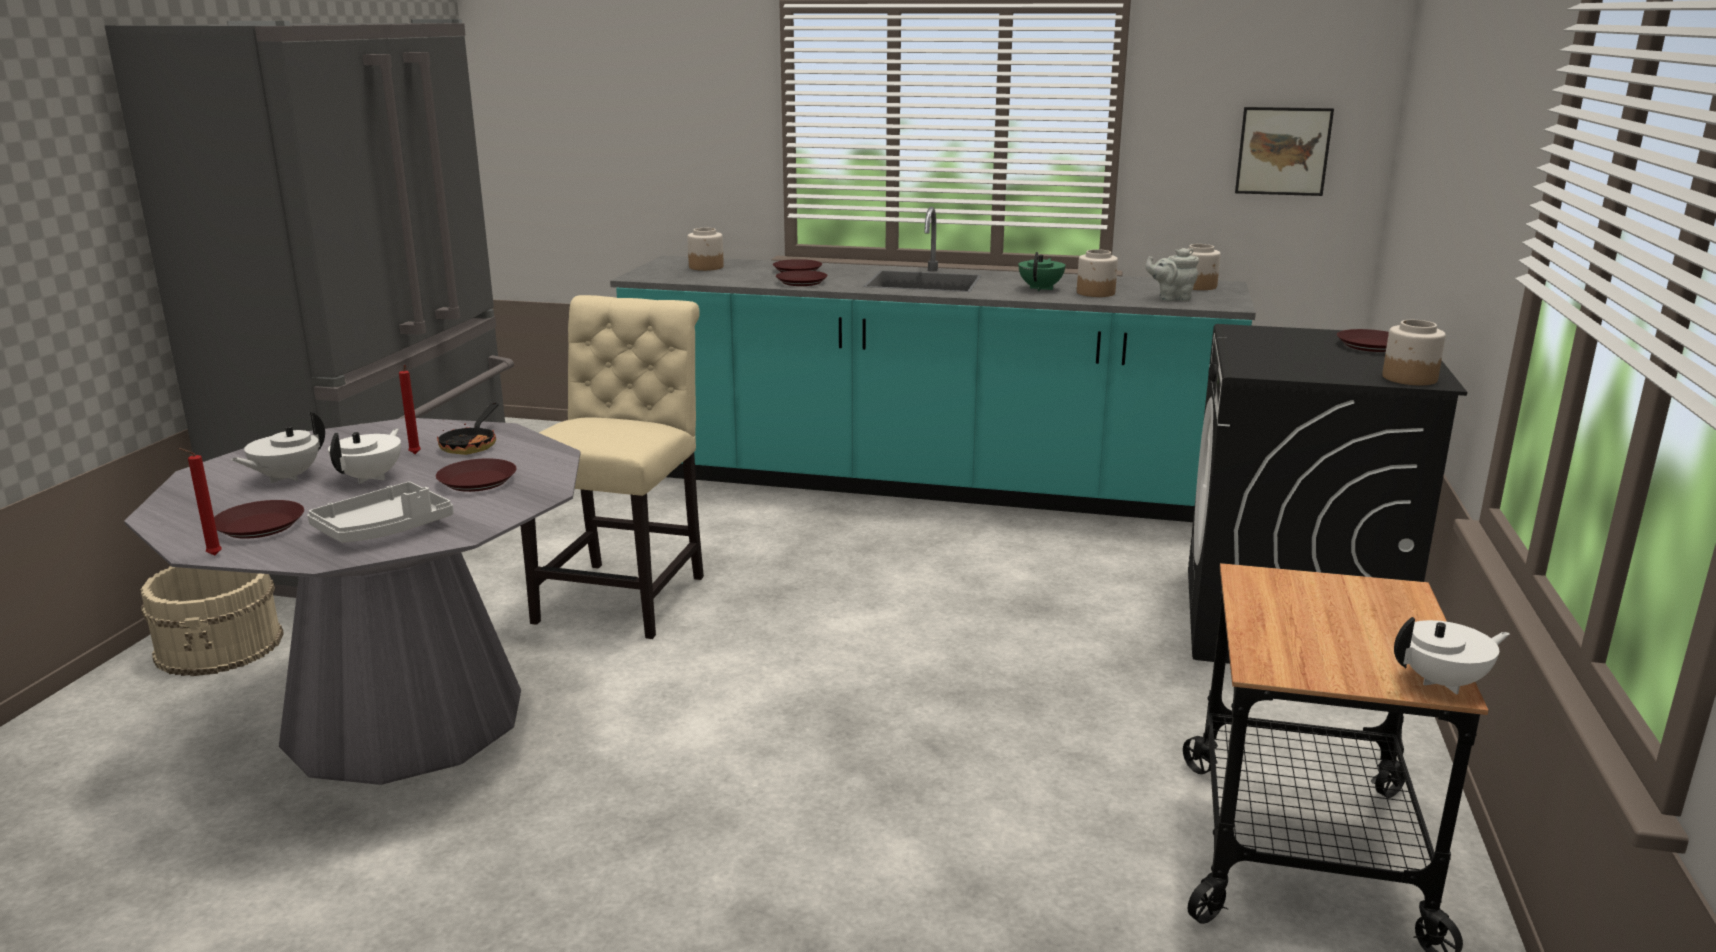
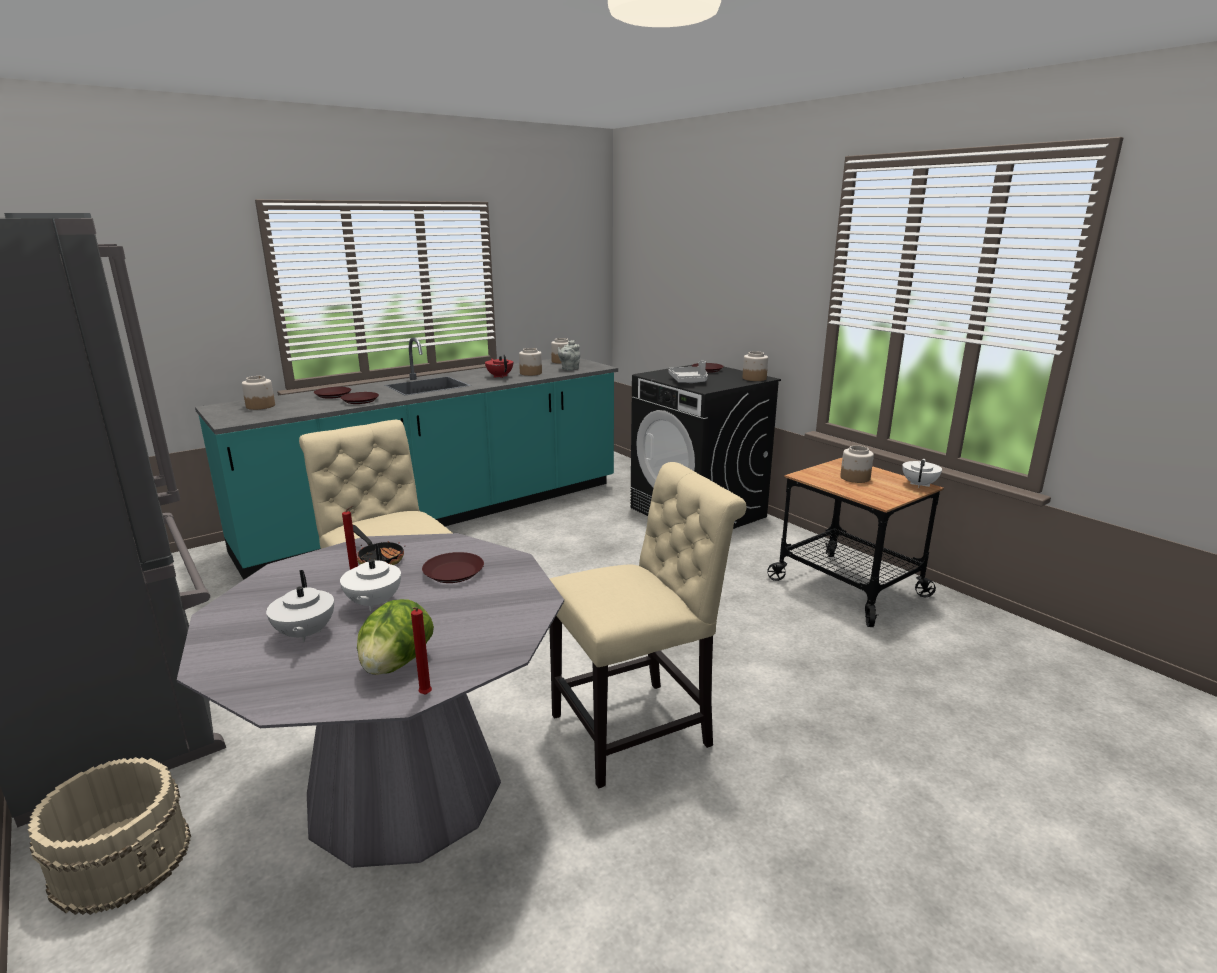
camera: 50 degrees left, 0 degrees up
(260, 526) = (396, 664): brown plate -> lettuce
(371, 477) = (373, 603): white teapot -> white teapot turned 150 degrees counterclockwise
(385, 529) = (487, 620): grey tray -> grey tray (689, 381)
(647, 809) = (639, 729): none -> beige chair
(1041, 288) = (500, 376): green teapot -> red teapot
(1283, 151) = (568, 284): picture -> none
(1337, 618) = (854, 478): none -> jar

